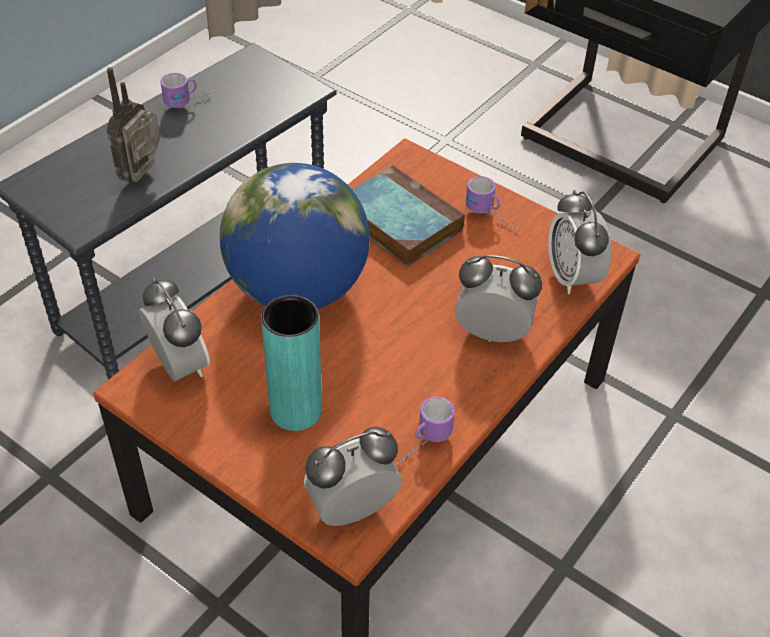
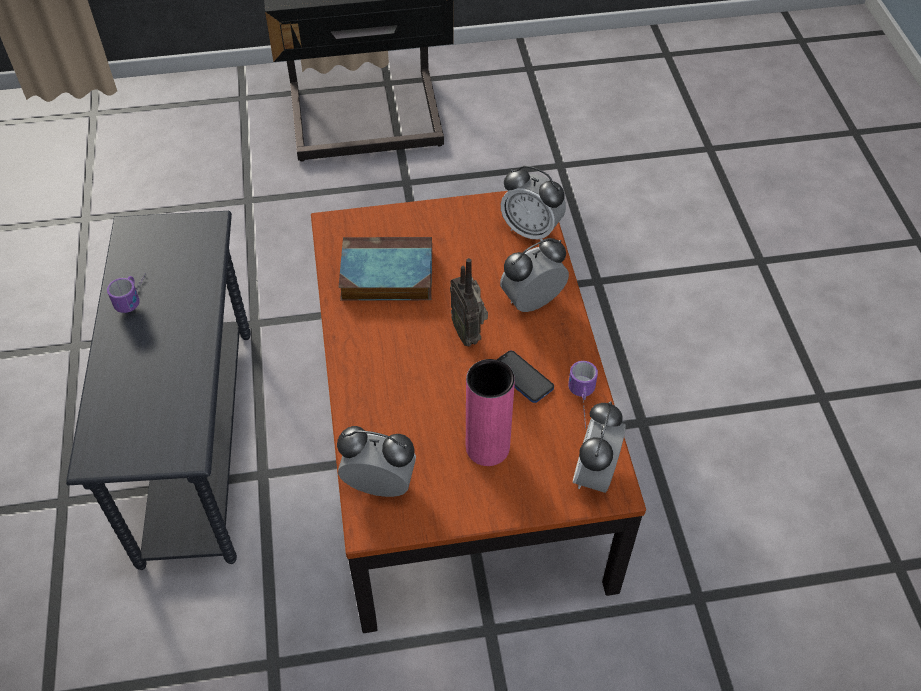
camera: 45 degrees left, 5 degrees up
(143, 176) = (179, 378): radio -> radio (468, 333)
(296, 410) = (487, 447): turquoise vase -> pink vase
(298, 289) = (384, 371): globe -> none
(399, 383) = (522, 377): none -> phone
(492, 218) = (439, 228): mug -> none

